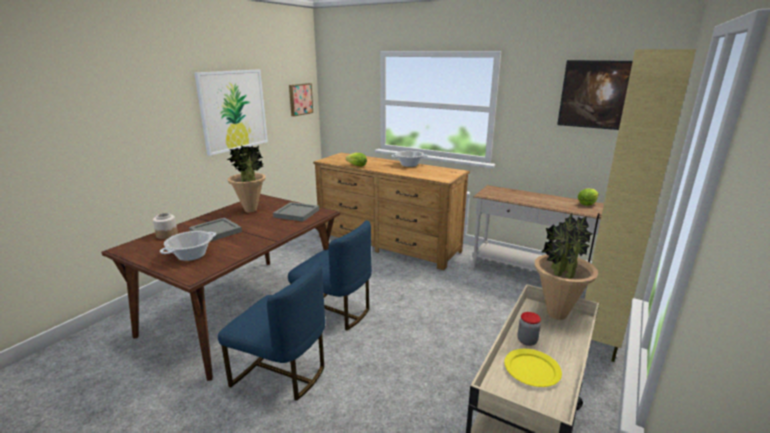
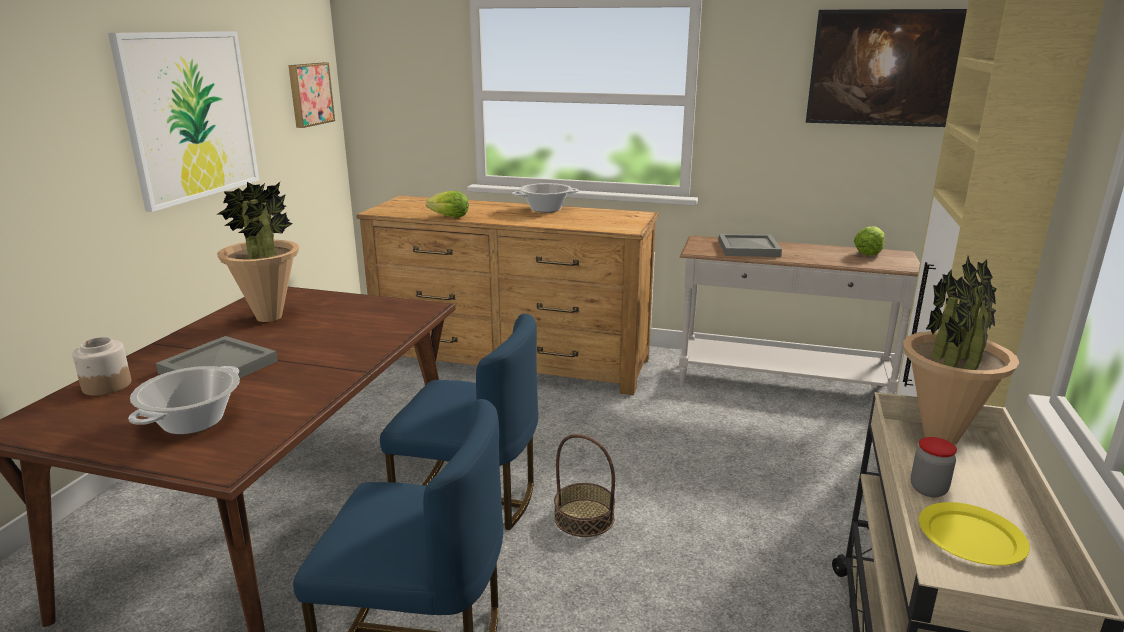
camera: 15 degrees left, 0 degrees up
(296, 213) = (370, 314): grey tray -> grey tray (747, 248)
(387, 330) = (584, 517): none -> basket

